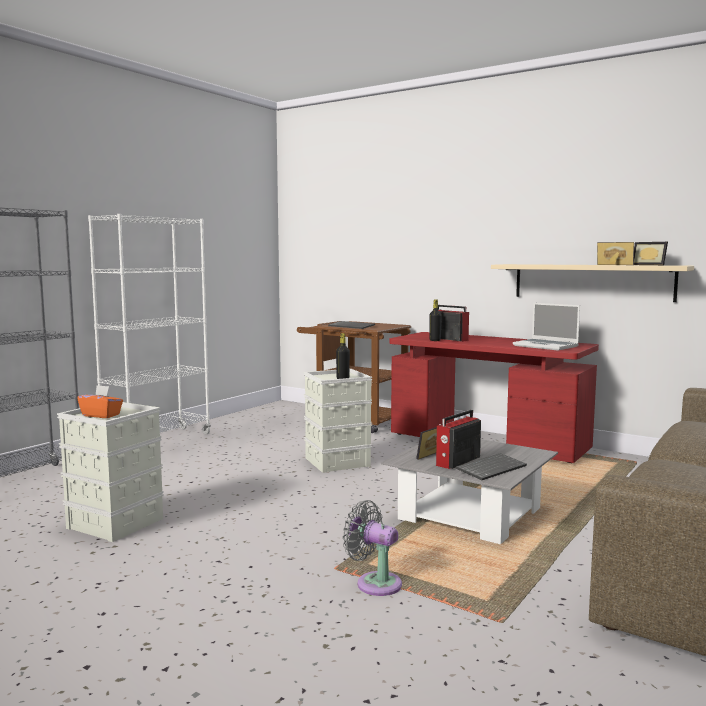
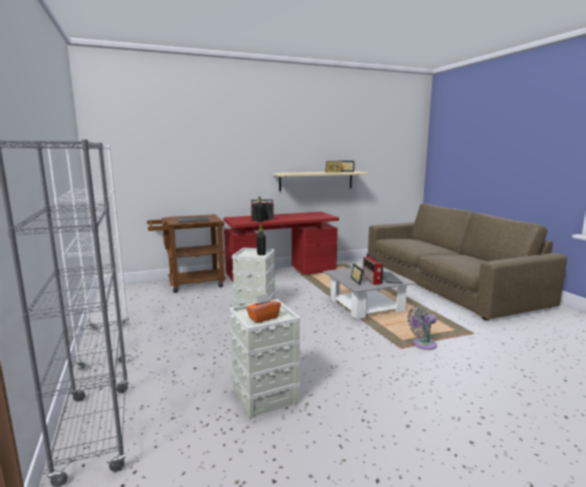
camera: 55 degrees left, 5 degrees up
(546, 346) = (314, 216): laptop -> none

